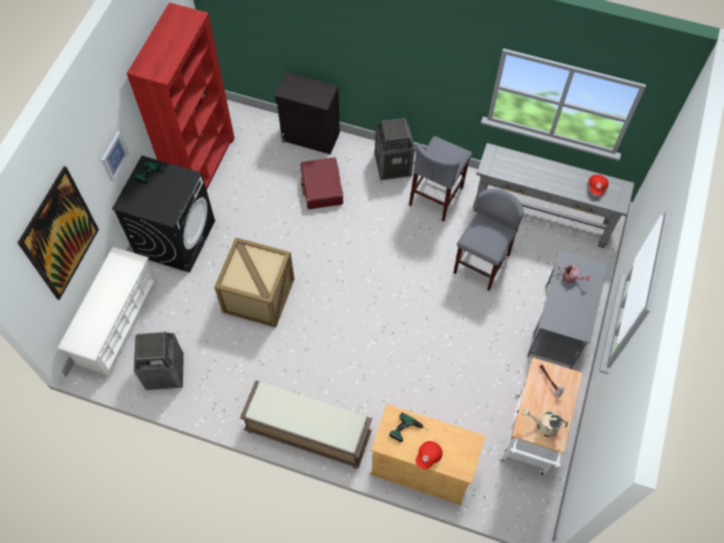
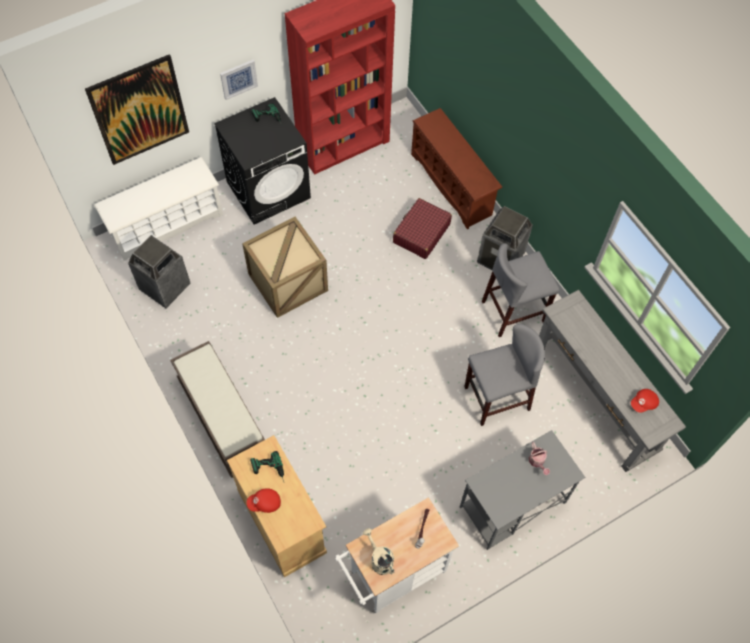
camera: 40 degrees right, 0 degrees up
(310, 137) = (452, 184): black cabinet -> brown shoe rack

